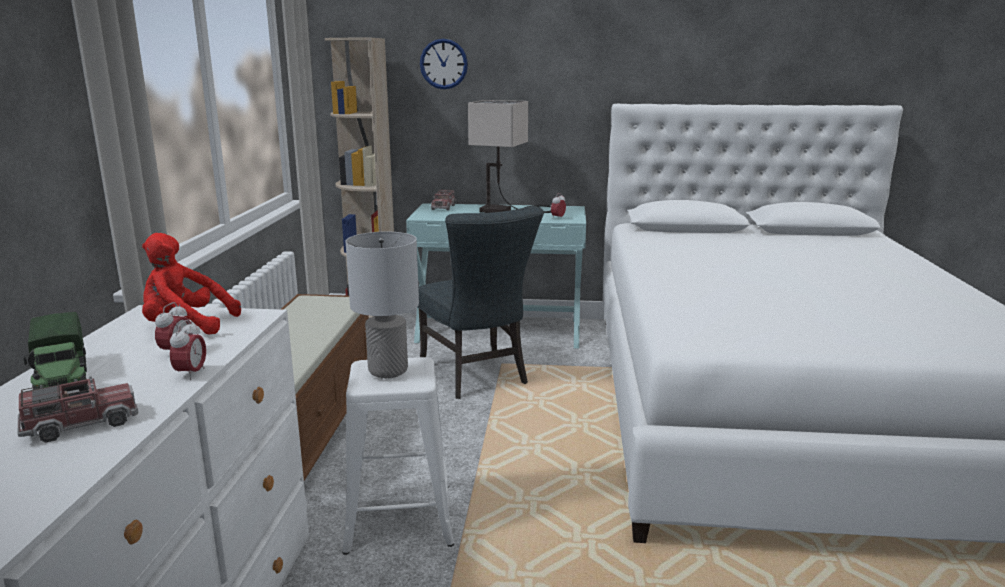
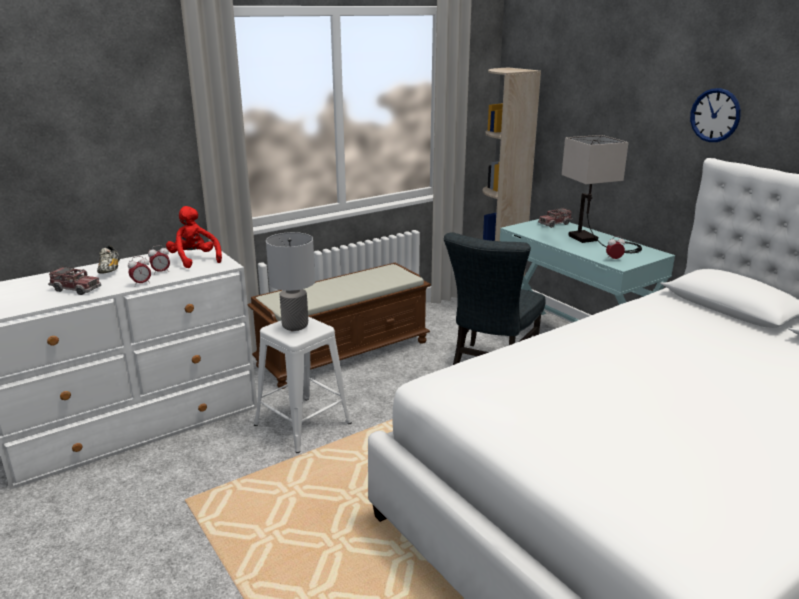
camera: 50 degrees right, 5 degrees up
(63, 382) = (110, 269): toy truck -> shoe
(443, 64) = (582, 97): wall clock -> wall clock (715, 115)

